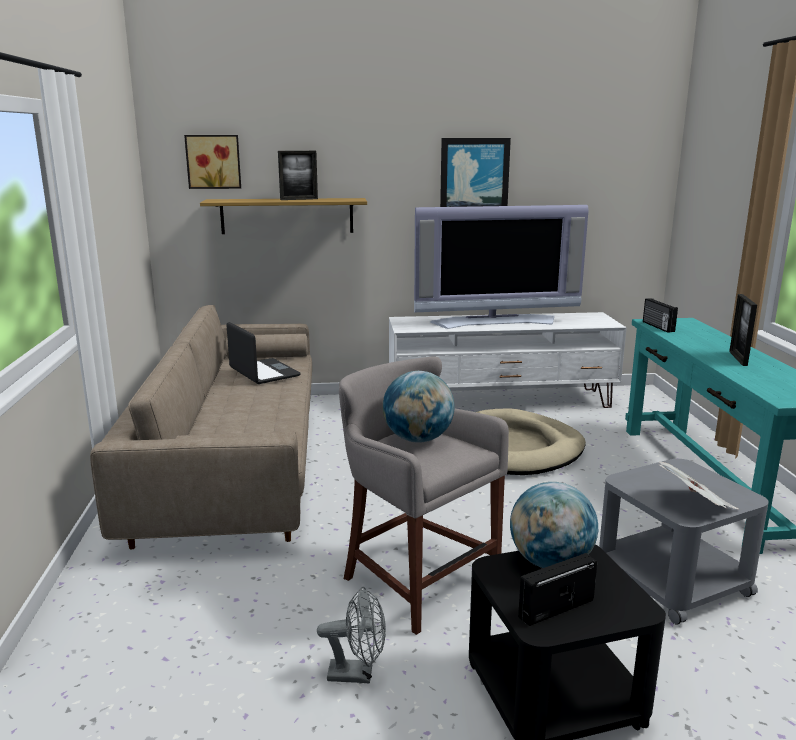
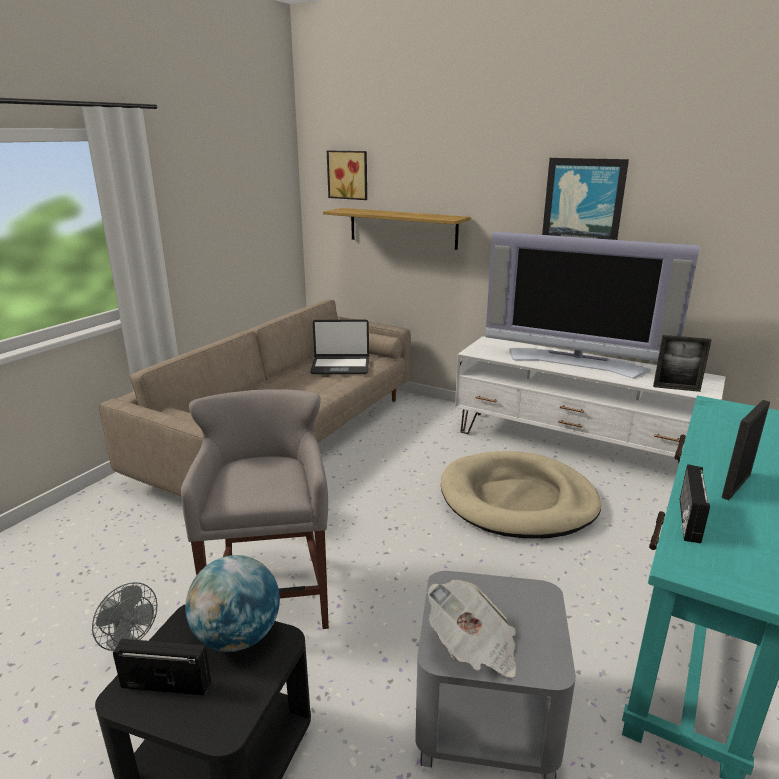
camera: 35 degrees right, 5 degrees up
(263, 373) = (340, 366): laptop -> laptop turned 90 degrees clockwise
(299, 199) = (406, 214): picture frame -> picture frame (676, 388)
(418, 439) = (267, 468): globe -> none
(657, 326) = (709, 413): radio -> radio (687, 520)

